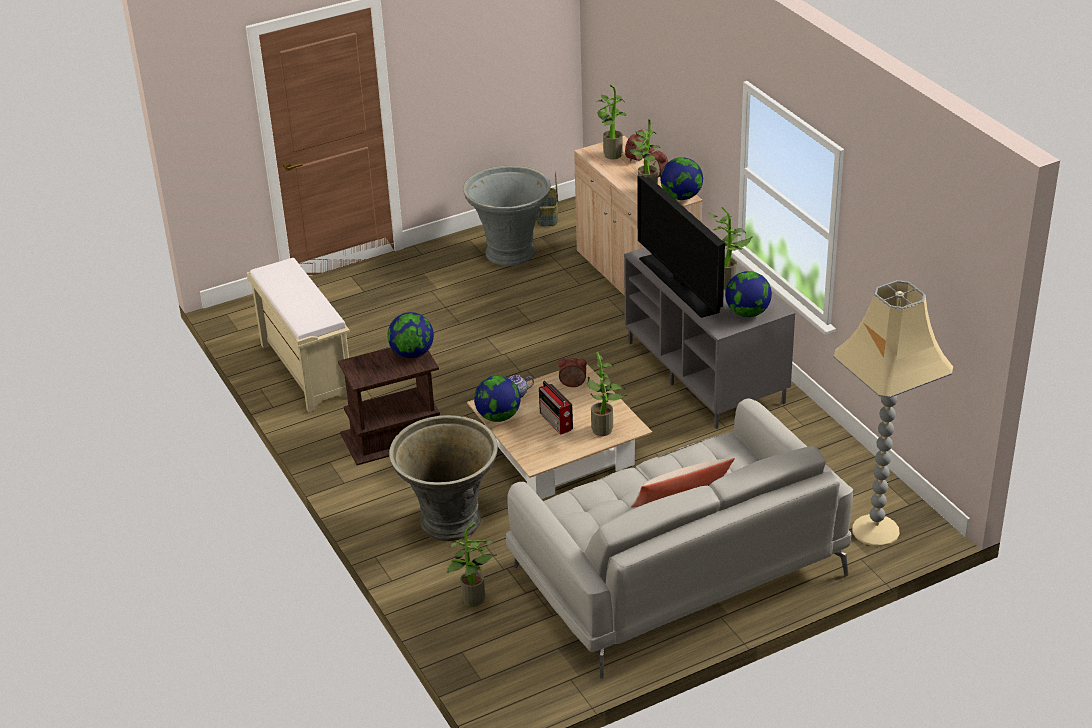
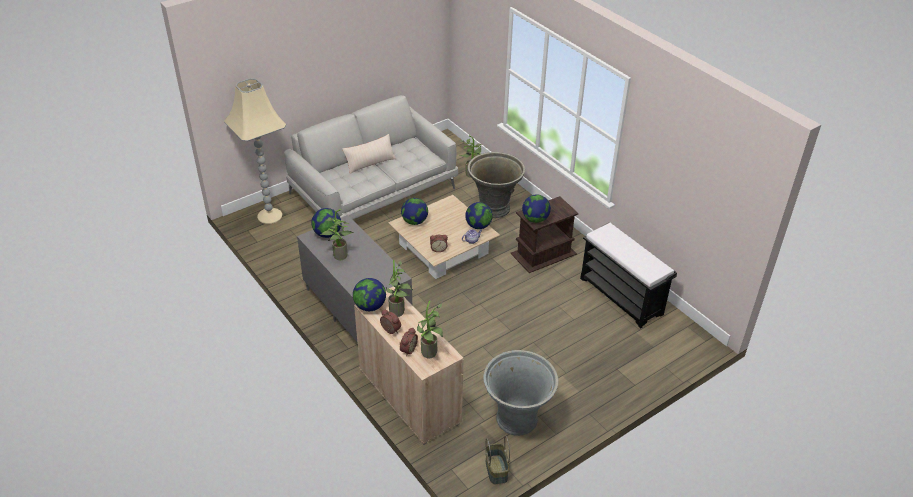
camera: 170 degrees right, 5 degrees up
(305, 370) = (622, 296): beige bench -> black bench
(556, 422) = (444, 224): radio -> none
(605, 429) = (414, 221): potted plant -> globe
(679, 285) = (371, 253): television -> none

